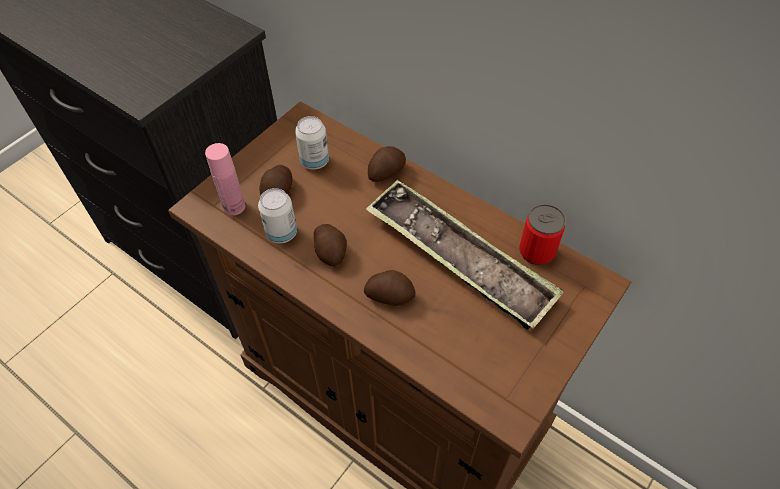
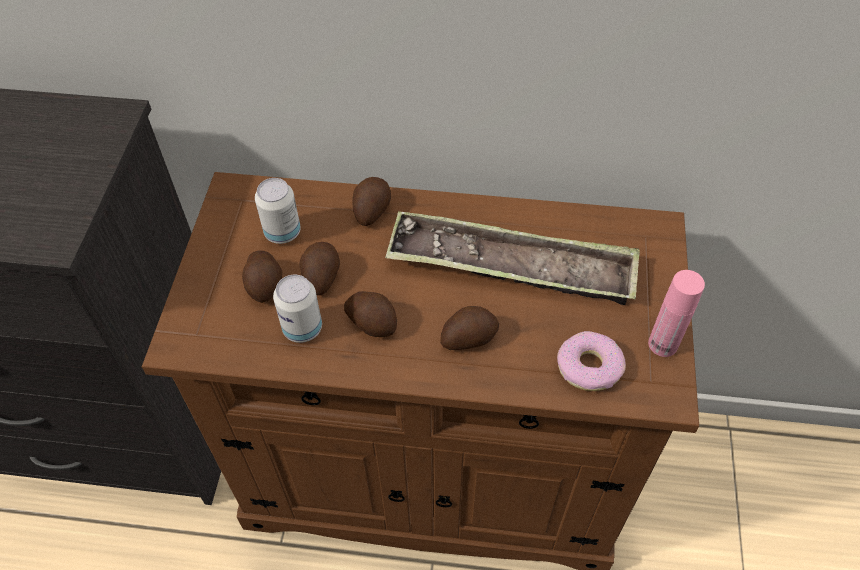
camera: 30 degrees left, 0 degrees up
(234, 207) = (224, 325): pink bottle -> pink bottle (663, 344)
(318, 203) = (321, 276): none -> potato
(464, 362) = (588, 366): none -> donut
(536, 252) = (581, 224): can -> none

